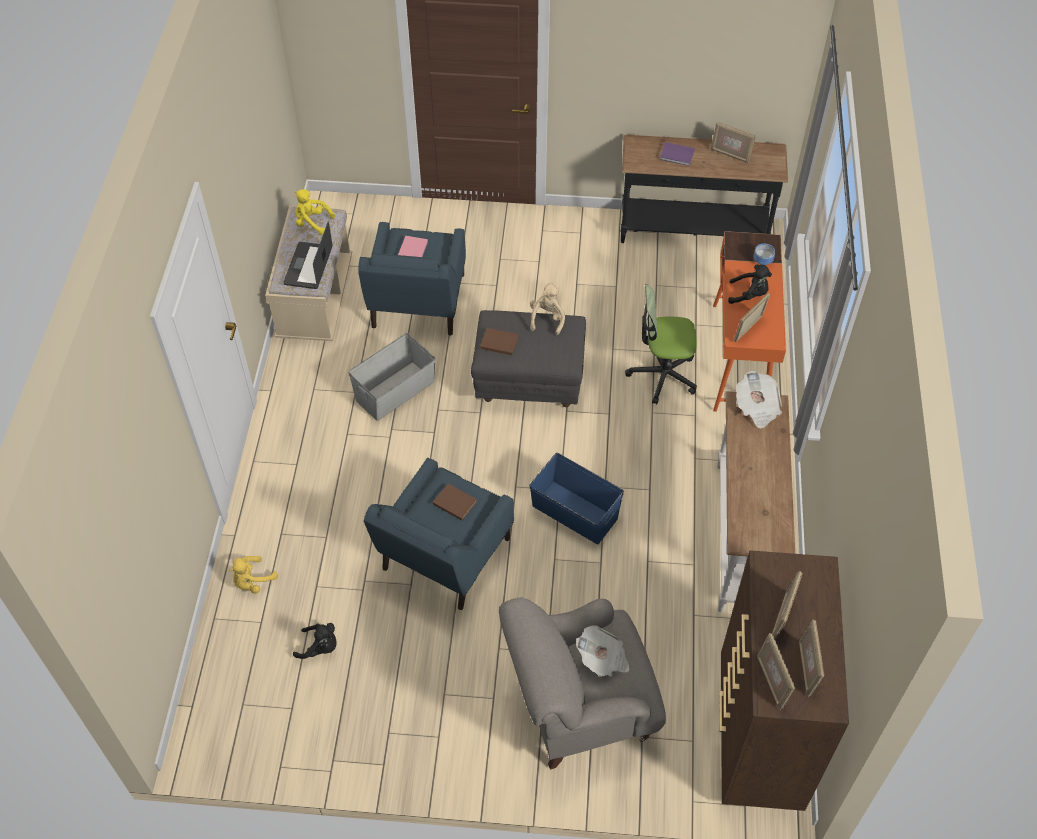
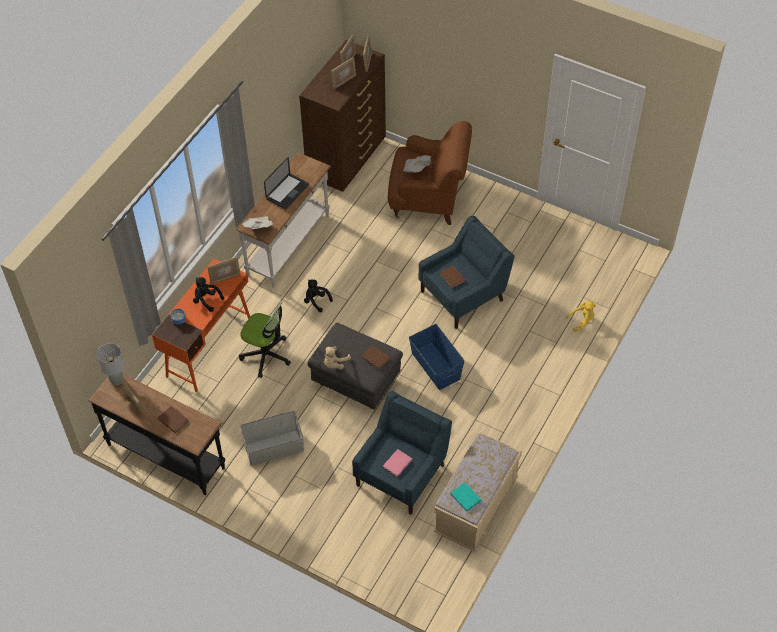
camera: 155 degrees left, 0 degrees up
(308, 266) = (482, 458): laptop -> laptop (287, 192)
(312, 222) = (465, 498): yellow plush toy -> turquoise book
(320, 647) = (554, 273): black plush toy -> black plush toy (316, 301)
(396, 391) = (447, 410): grey storage box -> grey storage box (273, 447)
(574, 511) = (374, 292): blue storage box -> blue storage box (435, 366)
(579, 707) = (428, 200): grey armchair -> brown armchair
(677, 156) = (173, 419): purple book -> brown book
(772, 170) = (117, 380): none -> grey table lamp

